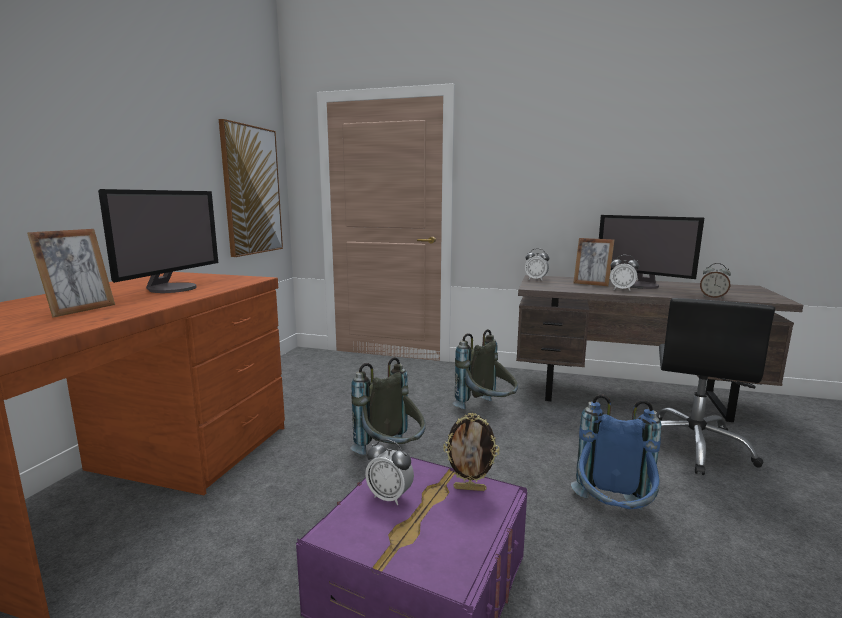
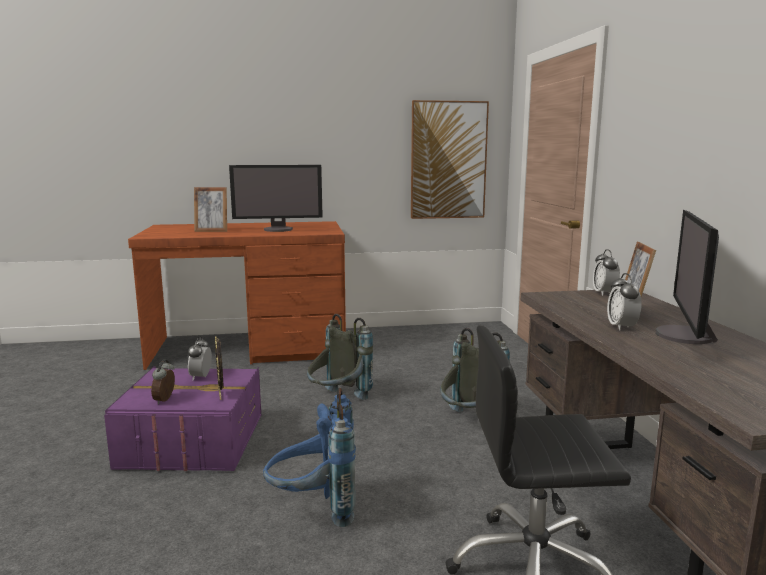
camera: 65 degrees right, 0 degrees up
(713, 297) = (674, 372): alarm clock -> alarm clock (165, 400)

